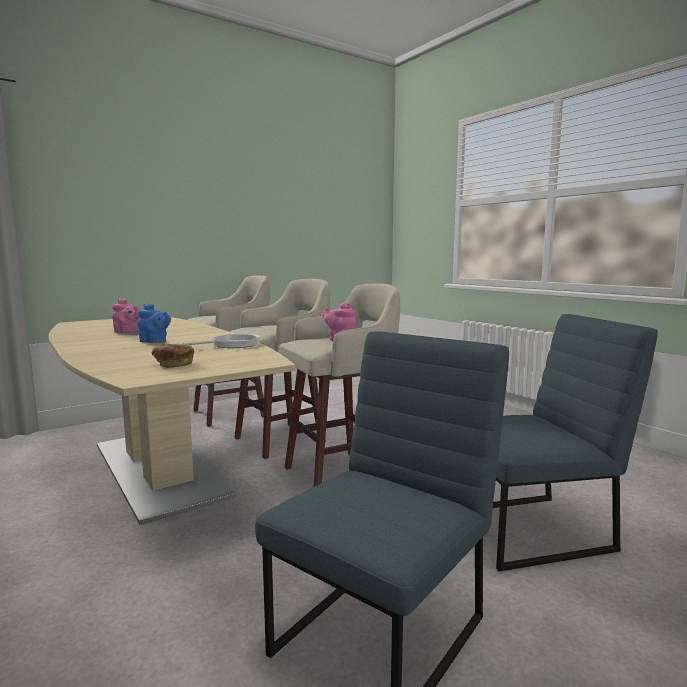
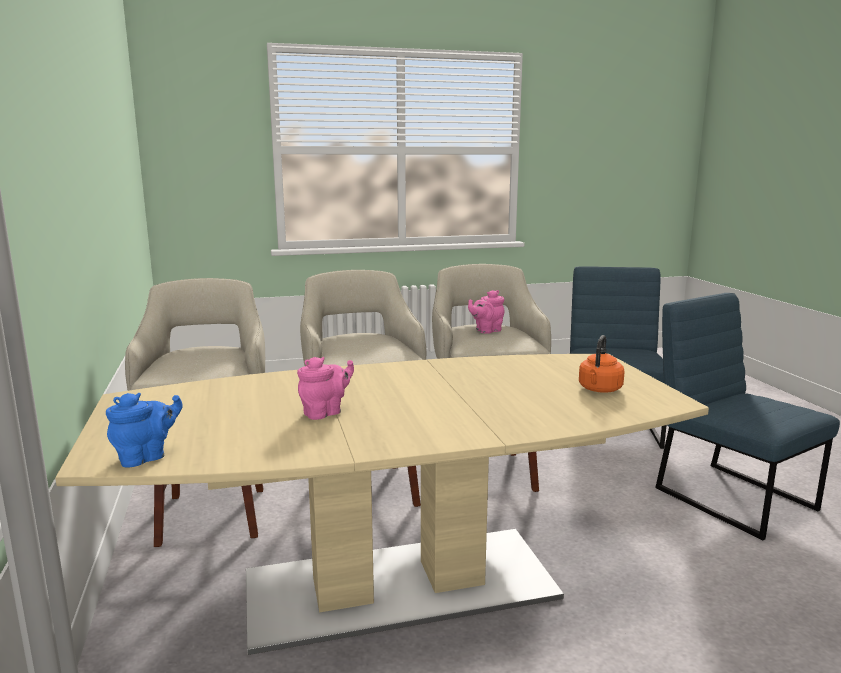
camera: 70 degrees left, 5 degrees up
(155, 342) = (438, 397): blue teapot -> blue teapot (146, 457)
(173, 364) = (599, 390): bread -> orange kettle
(231, 344) = (488, 366): frying pan -> none

